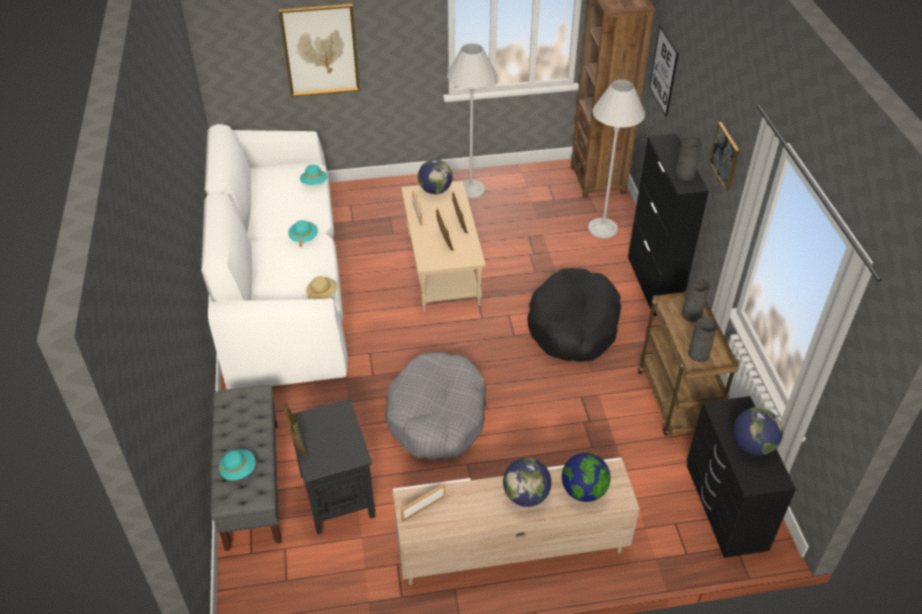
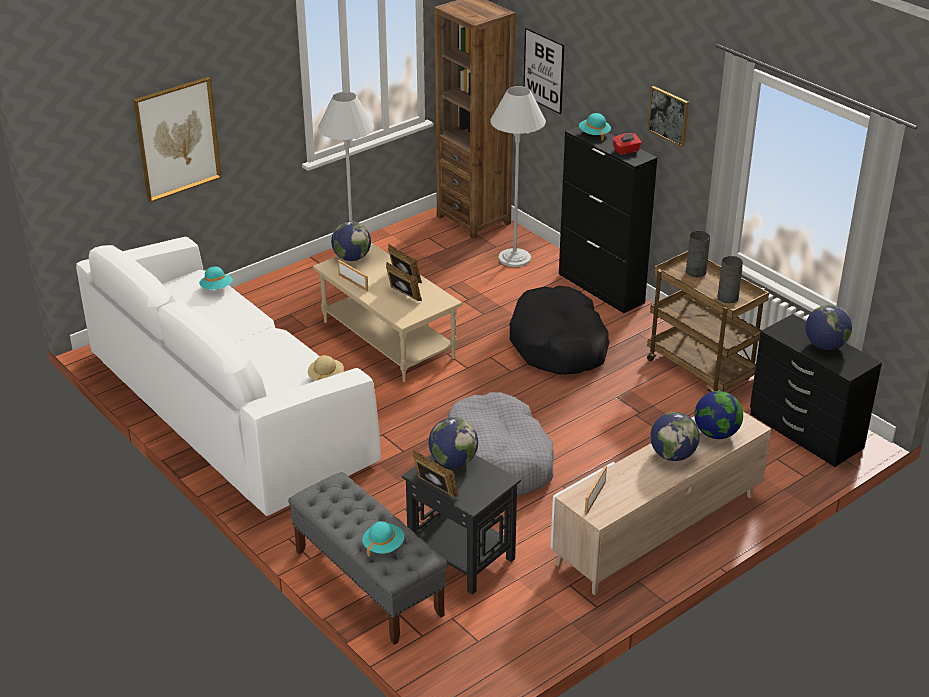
camera: 30 degrees left, 10 degrees down
(303, 237) = (255, 337): turquoise hat -> turquoise hat (594, 134)
(334, 420) = (453, 461): none -> globe
(685, 174) = (626, 151): grey vase -> red tissue box

